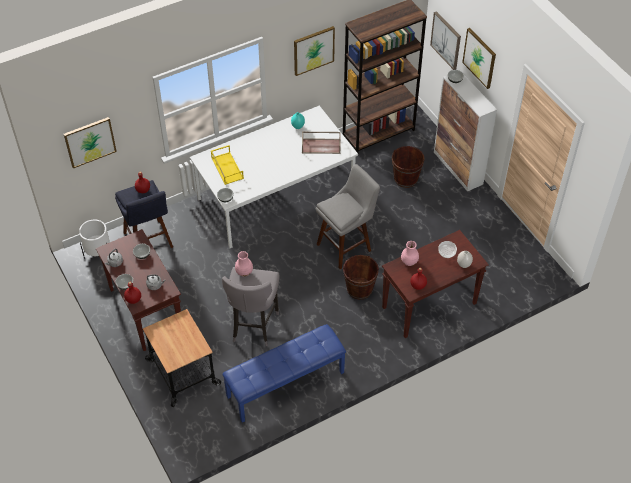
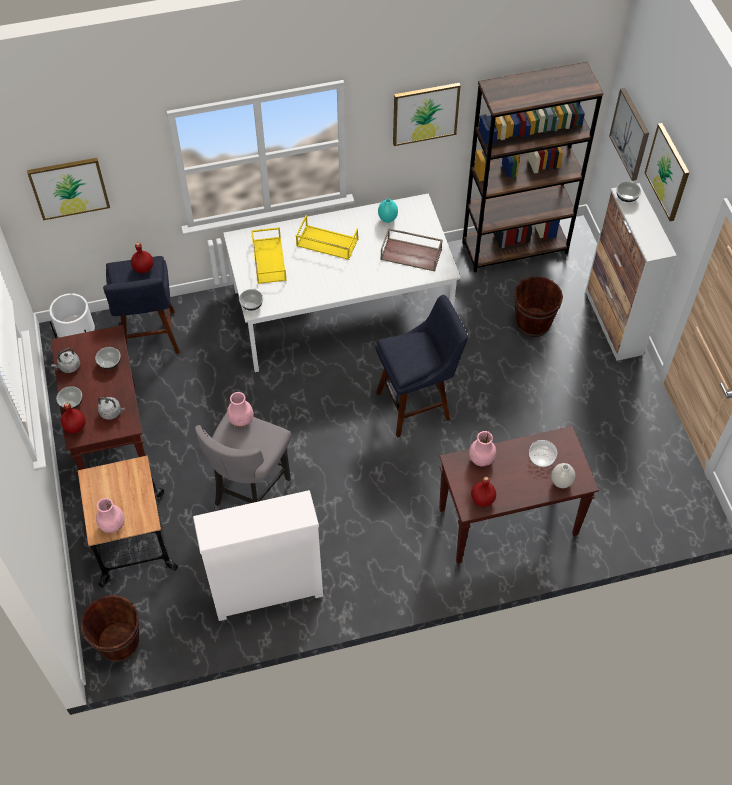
camera: 15 degrees right, 5 degrees up
(179, 356) = (113, 524): none -> pink vase
(262, 149) = (326, 242): none -> yellow tray
(285, 385) = (266, 592): blue bench -> white dresser
(346, 246) = (417, 404): grey stool -> blue stool
(359, 289) = (416, 473): brown bucket -> brown bucket (119, 642)

